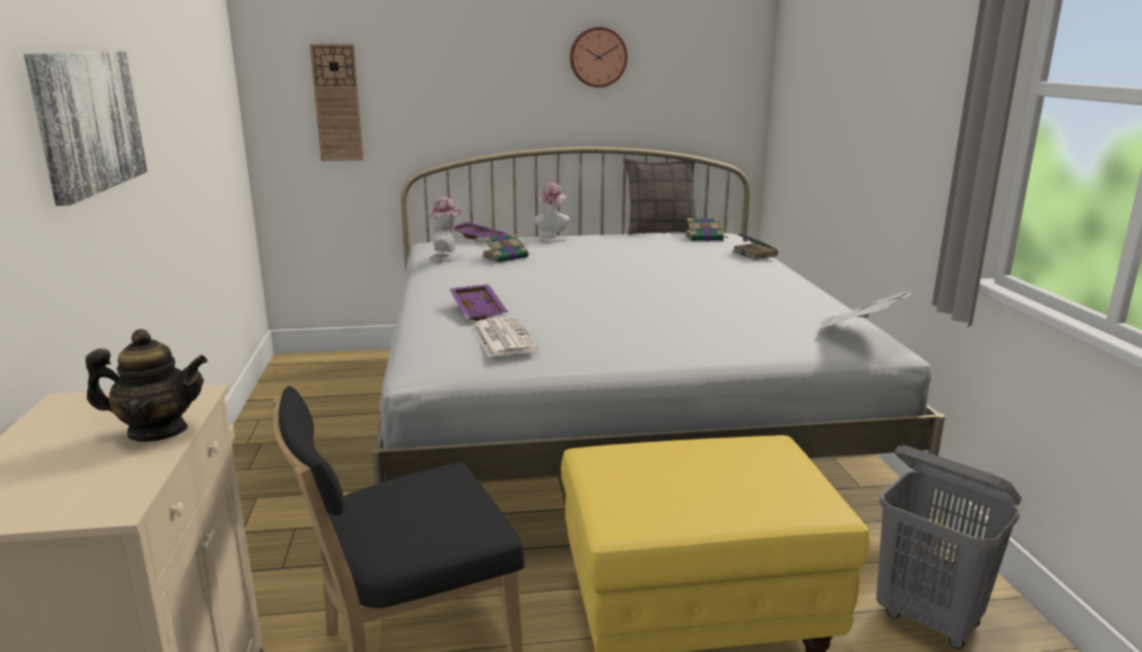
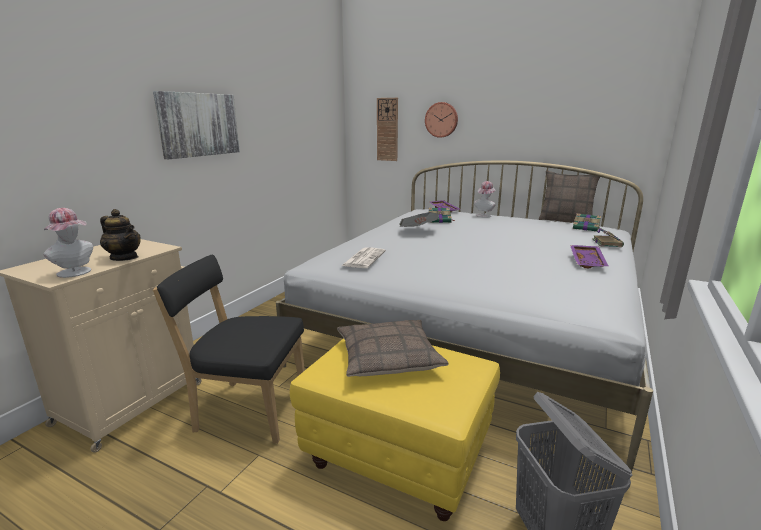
camera: 35 degrees right, 0 degrees up
(446, 257) = (410, 216): hat -> hat (76, 273)
(479, 310) = (378, 243): purple tray -> purple tray (588, 262)
(598, 57) = (537, 103): wall clock -> wall clock (441, 120)
(674, 471) = (388, 357): none -> pillow
(857, 332) = (596, 305): newspaper -> newspaper (418, 231)

